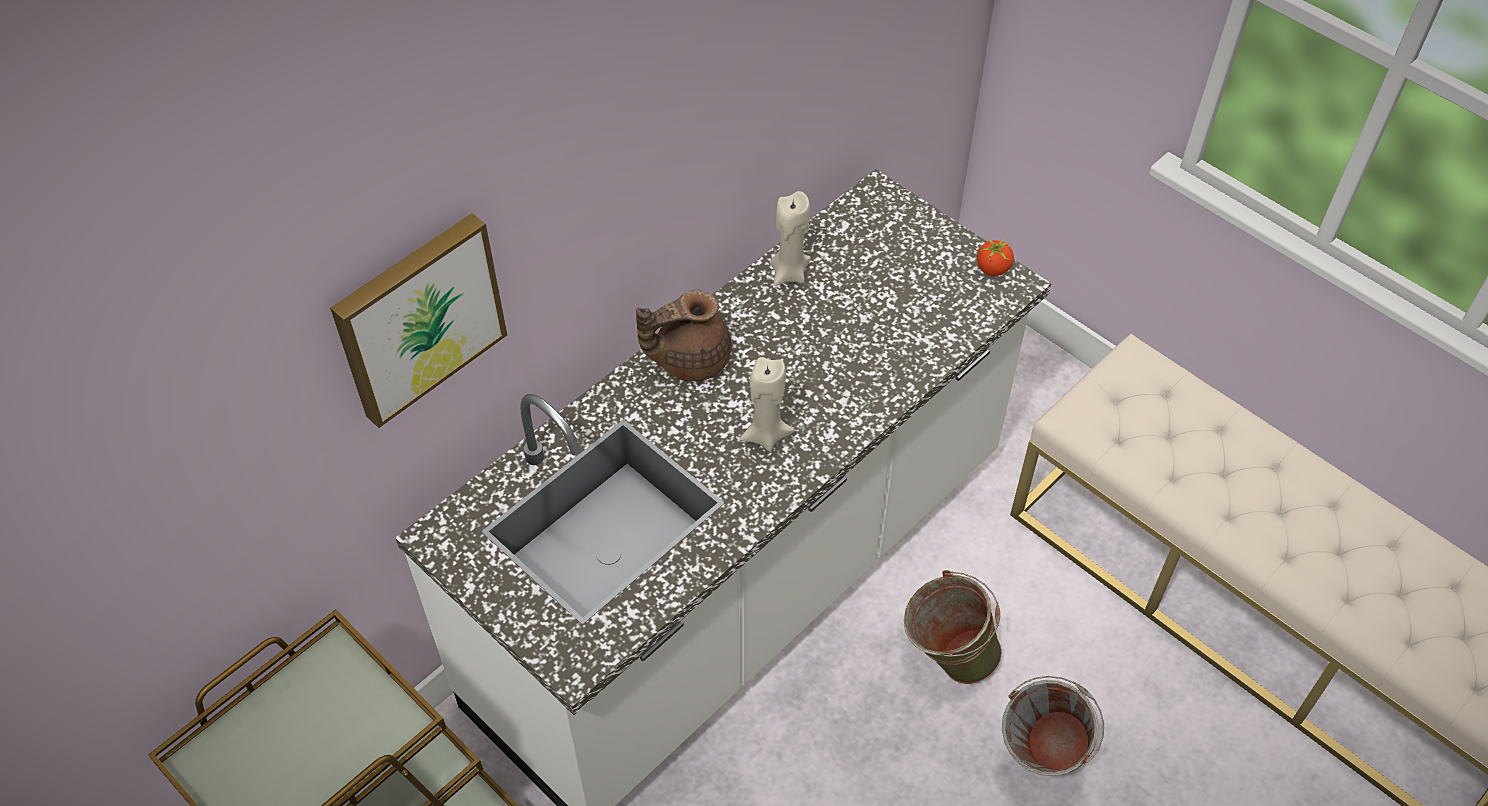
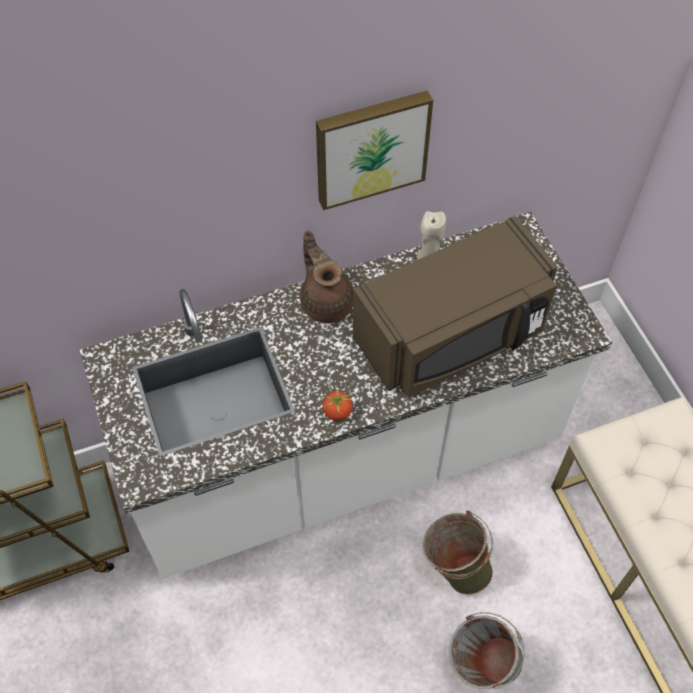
camera: 25 degrees right, 5 degrees up
(417, 316) = (104, 213): picture -> picture (371, 147)
(689, 359) = (326, 301): brown teapot -> brown teapot turned 60 degrees clockwise
(766, 435) = (348, 375): beige candle -> none
(866, 343) = (452, 336): none -> brown microwave
(992, 269) = (574, 316): tomato -> tomato (337, 412)

